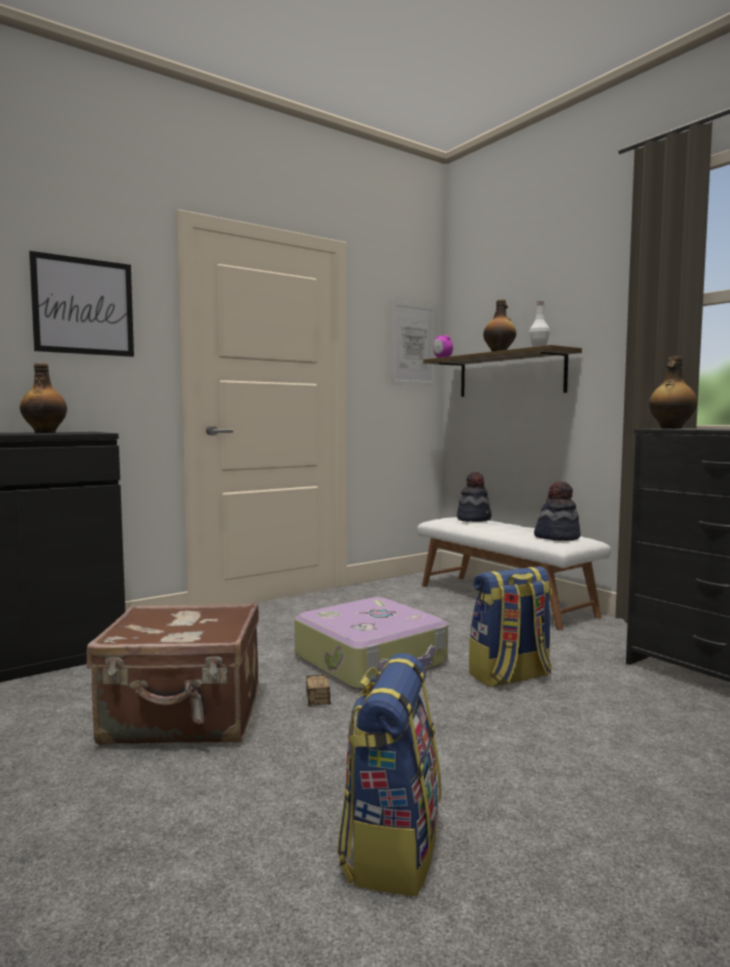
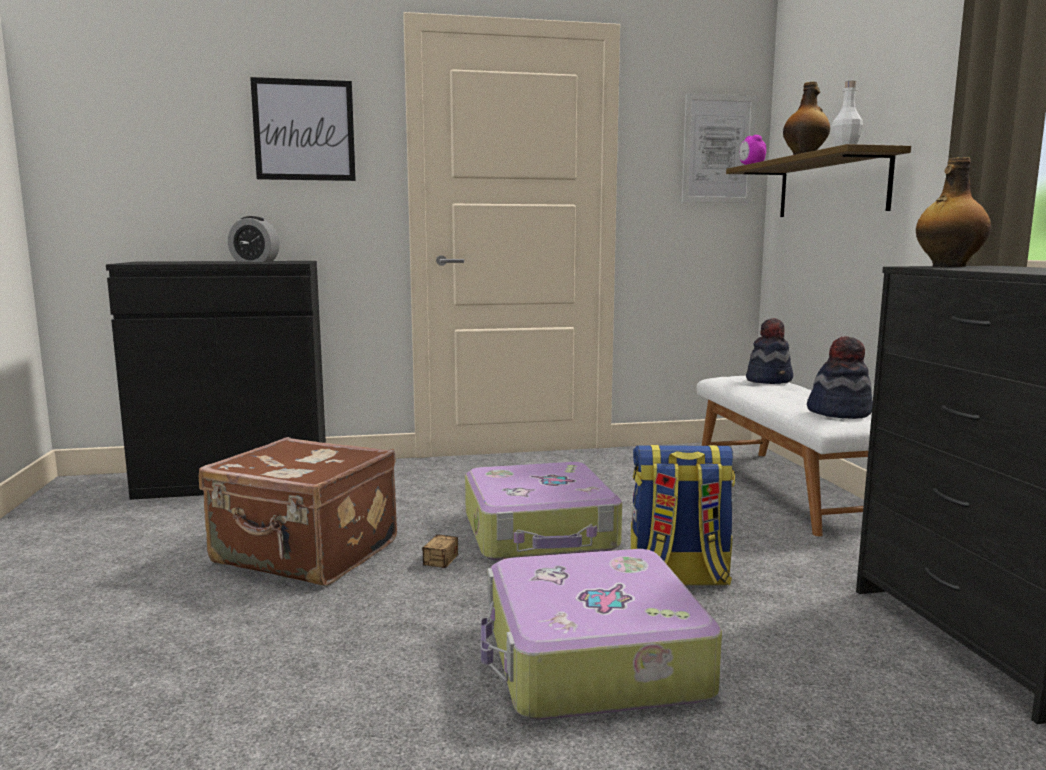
camera: 25 degrees right, 5 degrees up
(45, 432) = (255, 261): bottle -> alarm clock
(390, 848) = (343, 713): backpack -> none
(524, 750) = (592, 659): none -> suitcase

